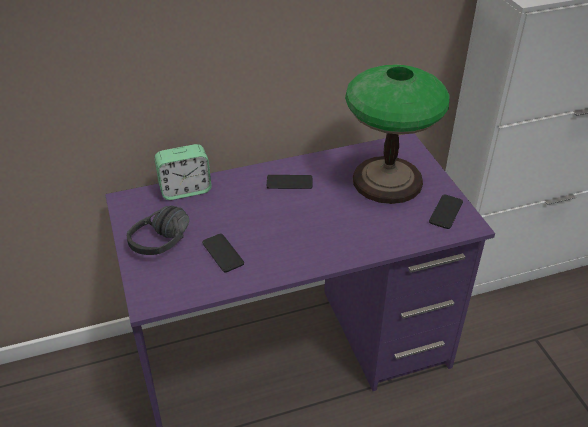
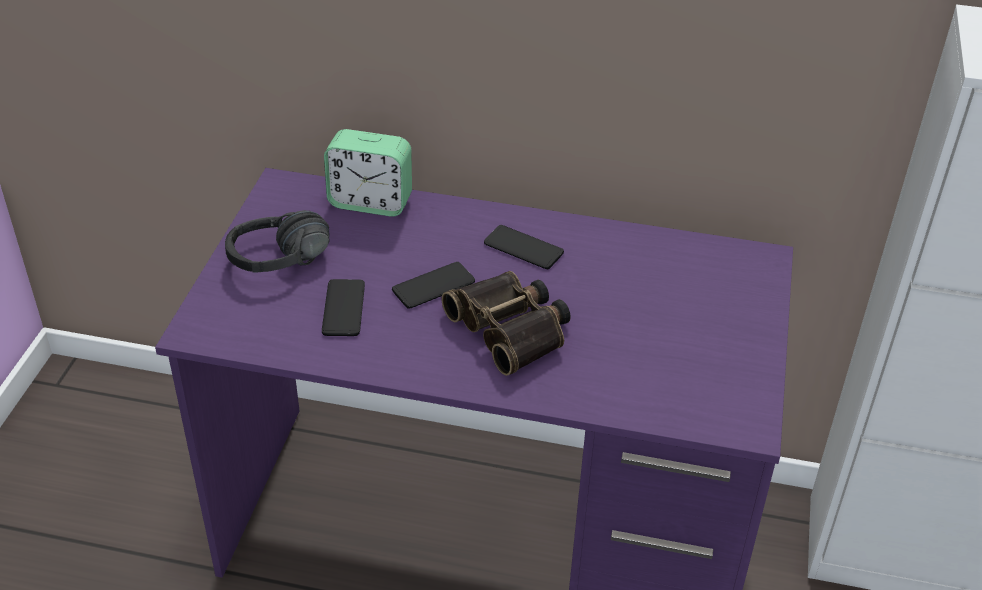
camera: 30 degrees right, 0 degrees up
(321, 226) = (512, 328): none -> binoculars
(388, 180) = (677, 304): table lamp -> none
(446, 212) = (726, 389): phone -> phone (433, 286)

